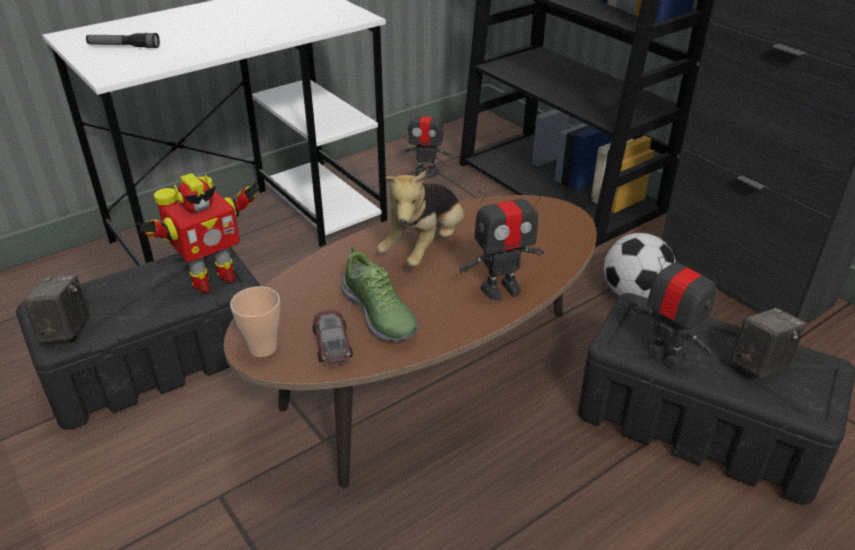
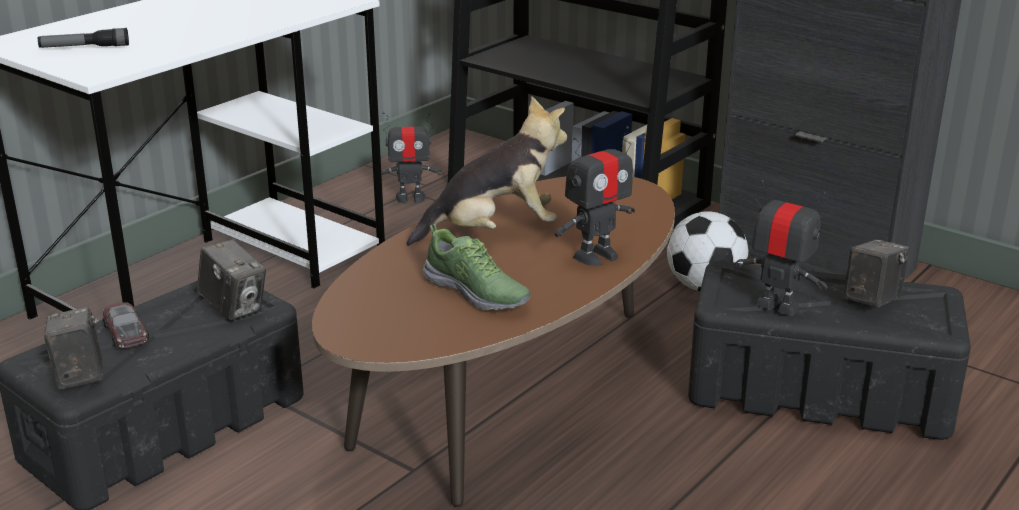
camera: 15 degrees left, 10 degrees down
(211, 279) = (234, 308): toy robot -> camera
(263, 348) = (364, 337): cup -> none
(332, 343) = (440, 323): toy car -> toy car (126, 332)
(425, 248) = (494, 232): plush toy -> plush toy turned 120 degrees counterclockwise

